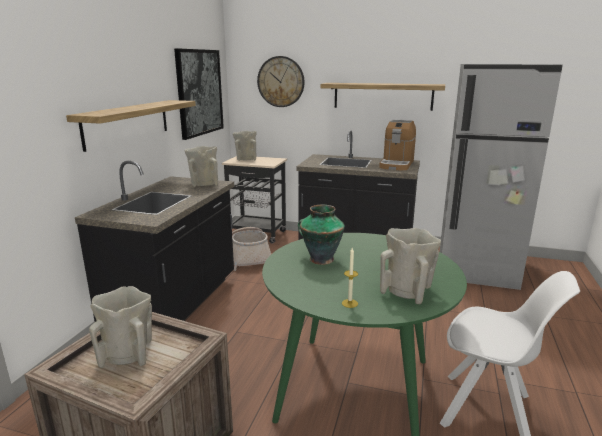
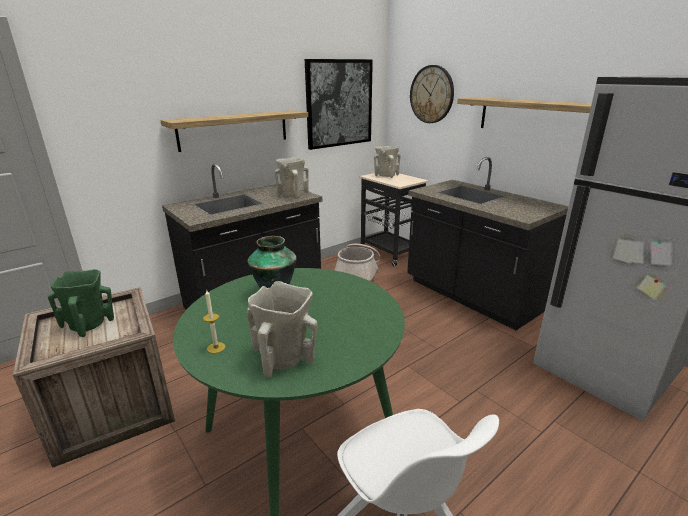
camera: 35 degrees right, 5 degrees up
(129, 354) = (89, 324): beige vase -> green vase
(397, 164) = (527, 207): coffee machine -> none

